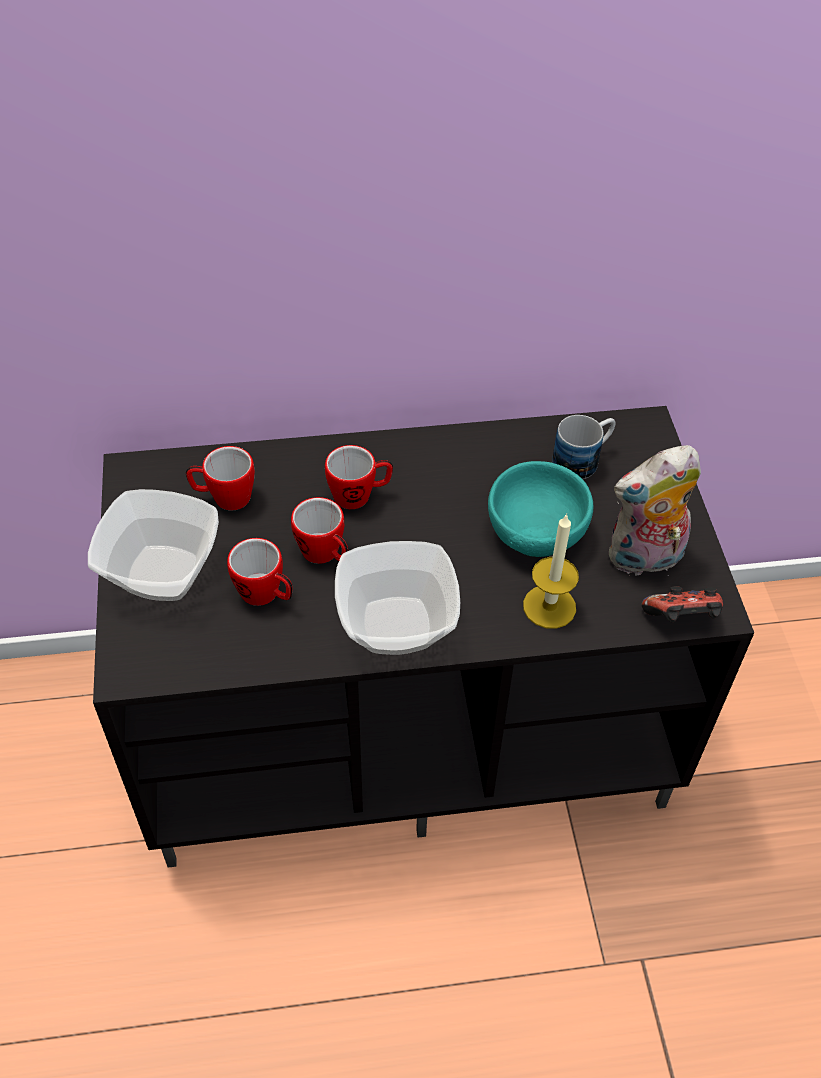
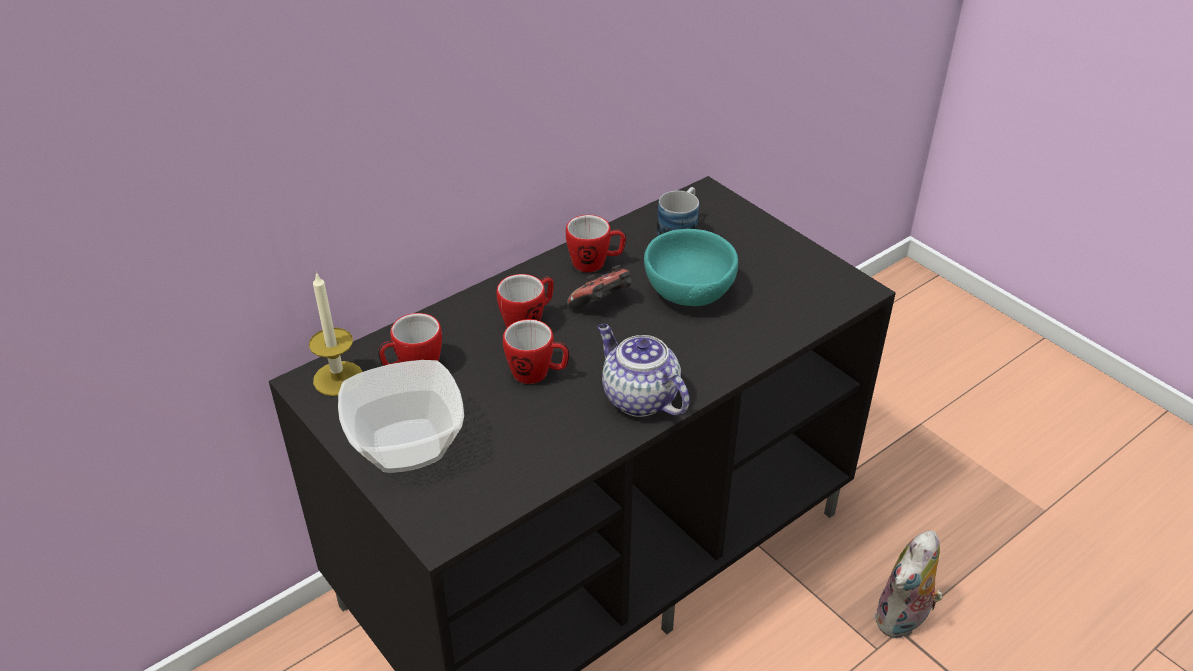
camera: 30 degrees left, 10 degrees down
(266, 595) = (513, 423): mug -> mug (595, 263)
(395, 624) = (638, 398): bowl -> teapot
(549, 606) = (743, 335): candle -> candle (338, 378)
(644, 559) = (782, 277): plush toy -> plush toy (903, 620)
(681, 619) = (841, 305): game controller -> game controller (602, 304)

